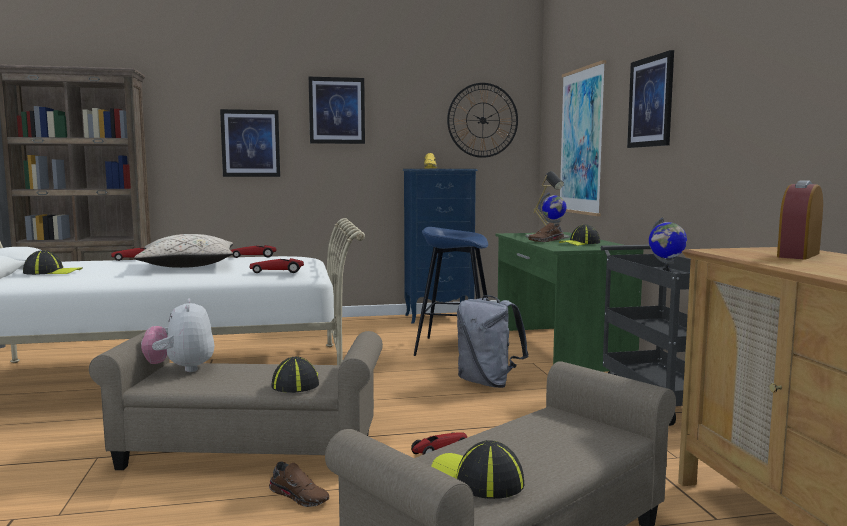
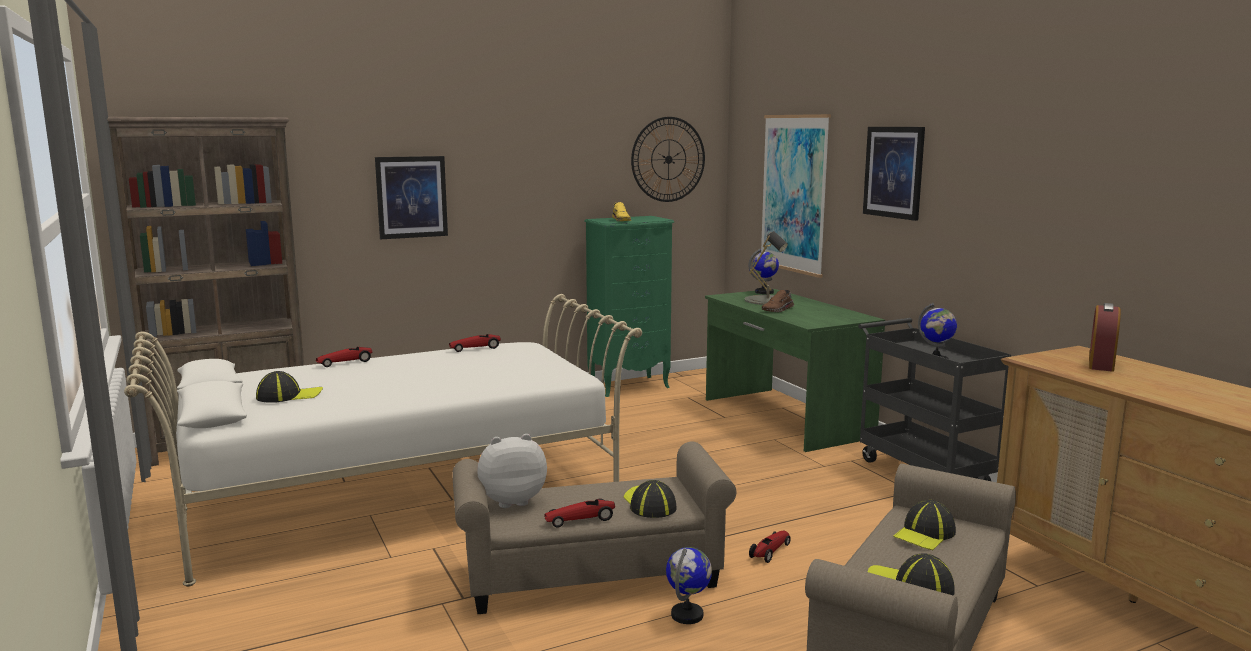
camera: 15 degrees left, 5 degrees up
(181, 369) = (511, 500): plush toy -> plush toy turned 105 degrees clockwise
(187, 266) = (429, 372): beige pillow -> none
(277, 272) = (546, 375): toy car -> toy car (580, 520)
(300, 496) = (687, 615): brown shoe -> globe
(337, 110) = (510, 154): picture -> none
(439, 318) = (630, 387): blue dresser -> green dresser
(455, 348) = (682, 427): blue stool -> none
(488, 383) = (751, 469): grey backpack -> none
(580, 243) = (815, 312): cap -> cap (924, 534)

